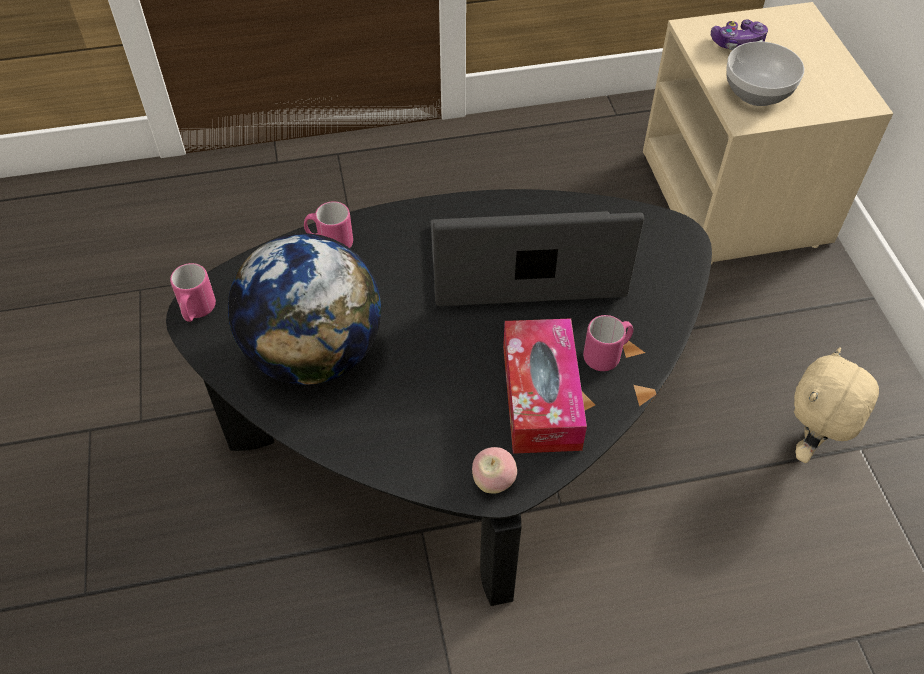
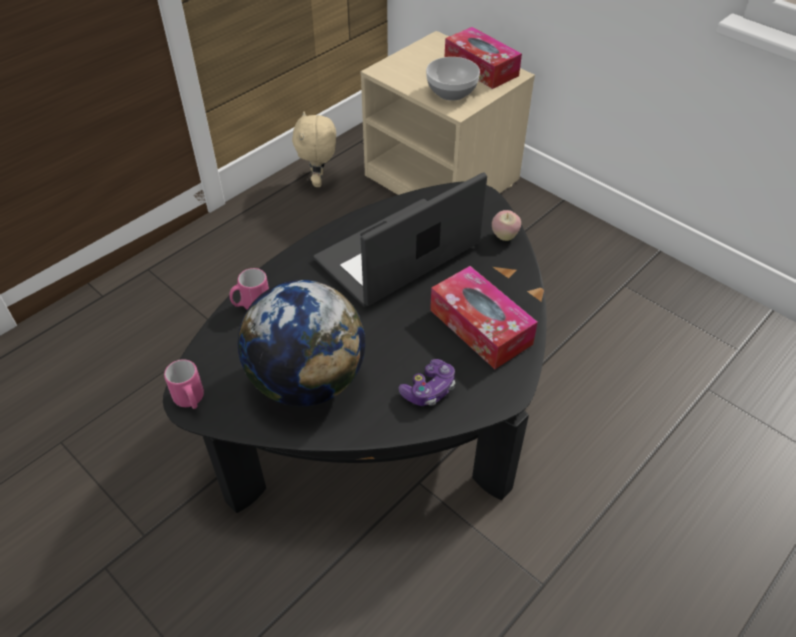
camera: 35 degrees left, 5 degrees down
(493, 482) = (499, 393): apple -> apple (504, 236)
(607, 355) = (496, 282): pink mug -> none
(737, 44) = (415, 69): game controller -> game controller (429, 390)
(810, 445) = (598, 298): beige plush toy -> beige plush toy (319, 181)
(826, 75) = (481, 68): none -> tissue box

